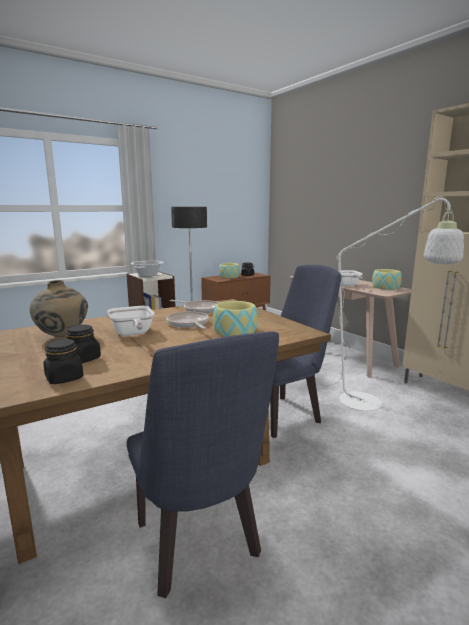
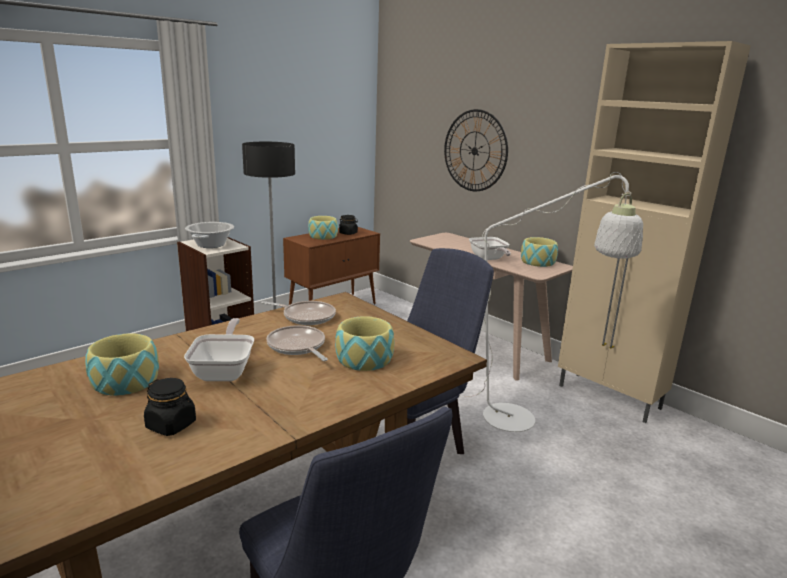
camera: 10 degrees left, 5 degrees up
(63, 337) = (126, 381): beige vase -> bowl
(64, 378) = (158, 464): black jar -> none
(132, 334) = (225, 370): frying pan -> frying pan turned 150 degrees counterclockwise
(338, 210) = (475, 151): none -> wall clock

